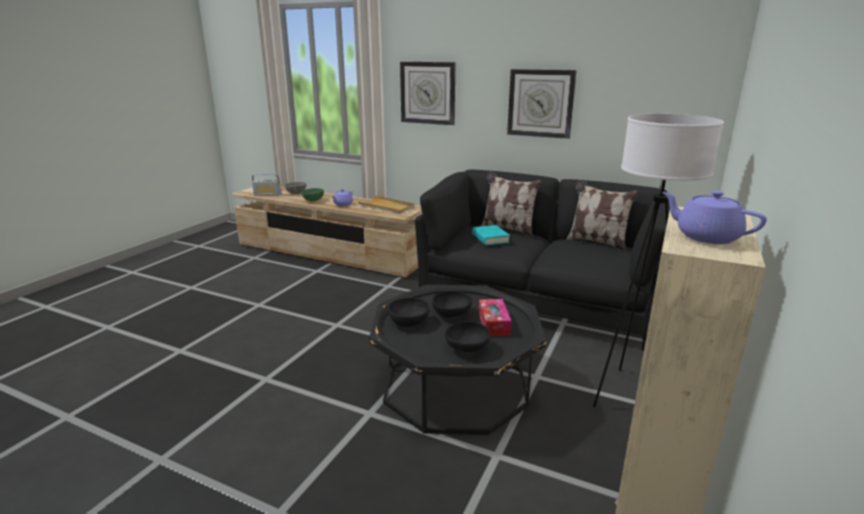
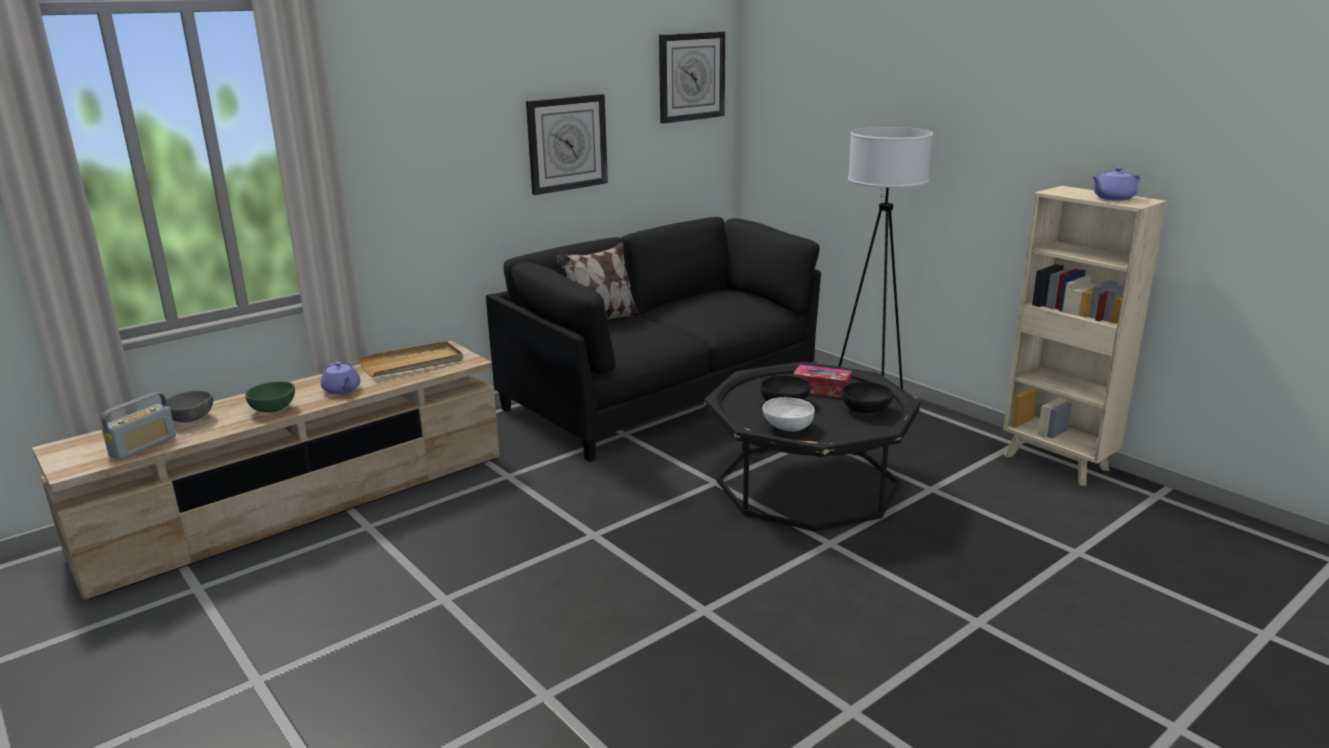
camera: 65 degrees left, 0 degrees up
(409, 322) = (787, 427): black bowl -> white bowl
(428, 93) = (403, 155): wall clock -> wall clock (691, 76)
(490, 238) = (626, 334): turquoise book -> none
(596, 242) = (692, 296): pillow -> none

